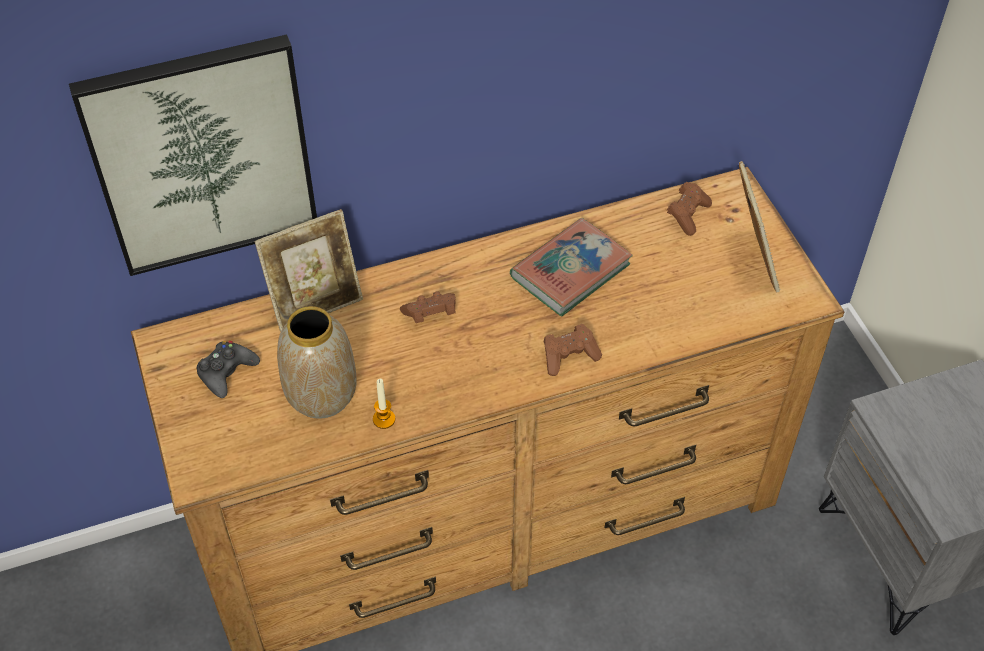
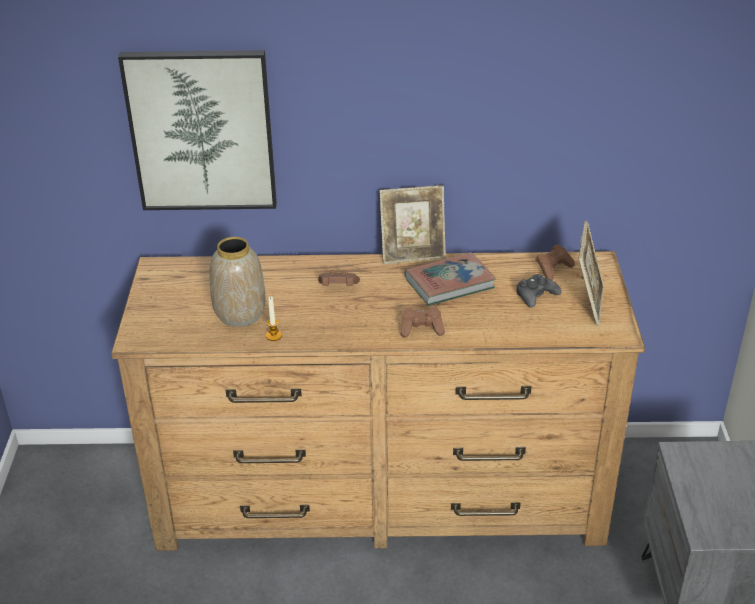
camera: 20 degrees right, 15 degrees down
(226, 372) = (186, 289): black game controller -> black game controller (536, 295)
(316, 304) = (265, 266): picture frame -> picture frame (412, 254)

